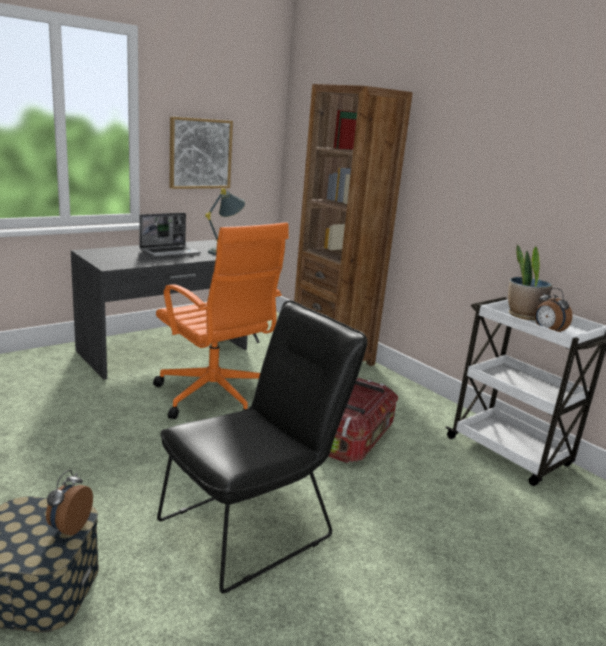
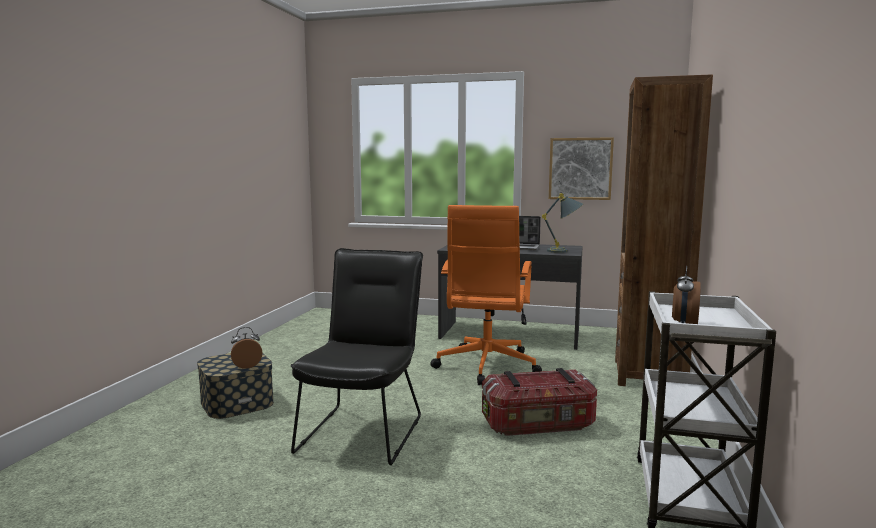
camera: 55 degrees right, 10 degrees down
(255, 524) = (364, 430): black chair -> black chair turned 90 degrees counterclockwise
(523, 315) = (706, 313): potted plant -> none

